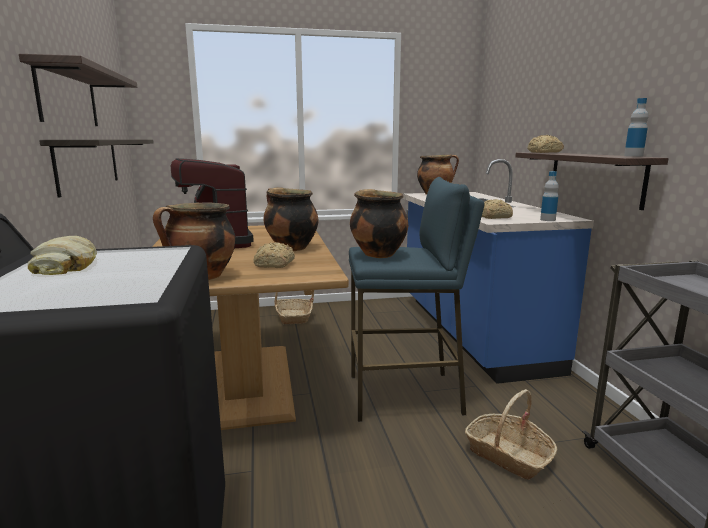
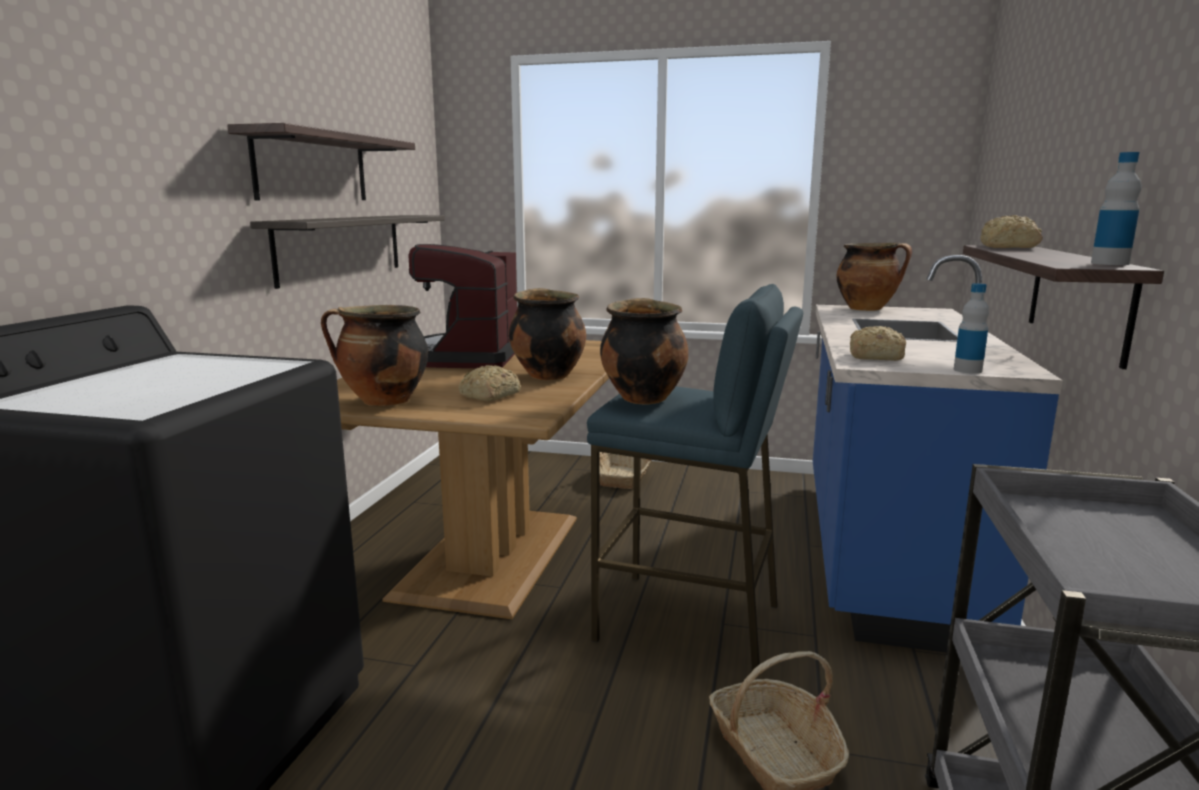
camera: 25 degrees right, 0 degrees up
(68, 265) = (162, 370): bread -> none

